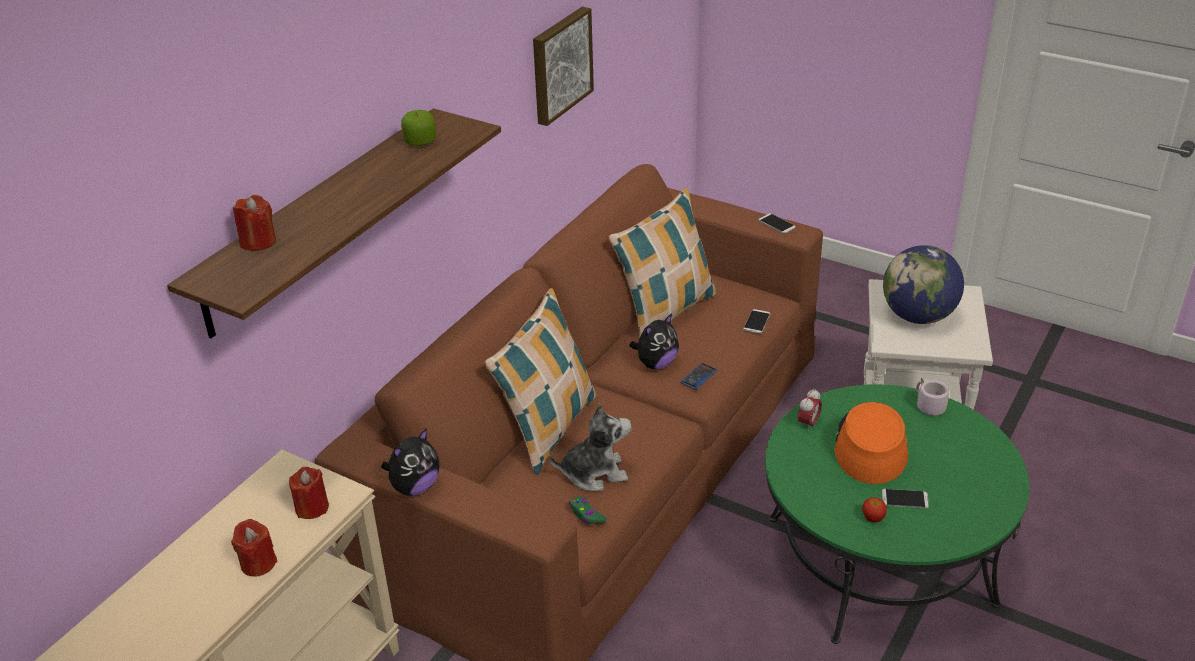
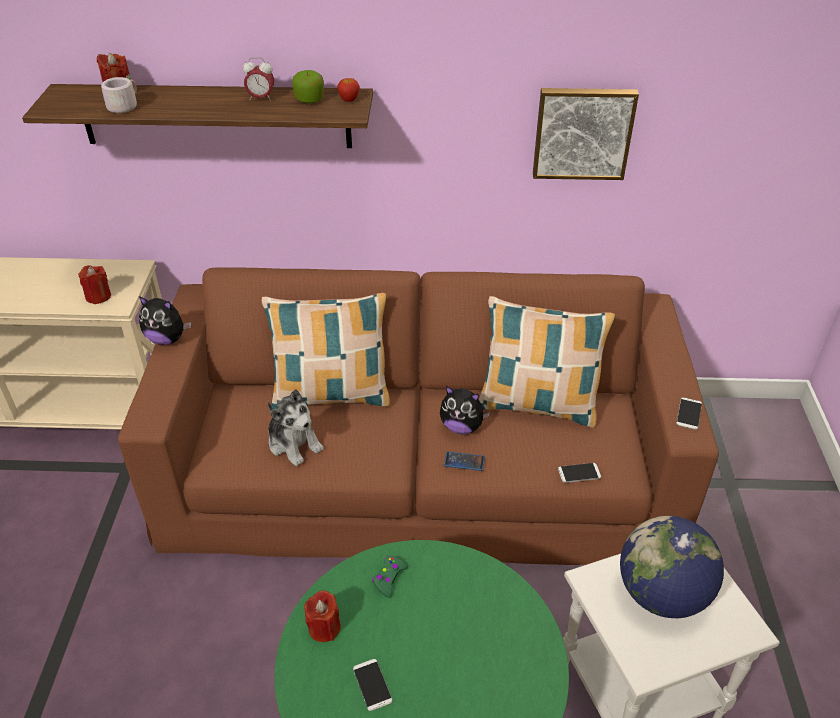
camera: 60 degrees right, 5 degrees up
(258, 563) = (36, 297): red candle -> red candle (324, 627)
(586, 515) = (242, 458): green game controller -> green game controller (389, 578)
(808, 424) = (441, 564): alarm clock -> alarm clock (261, 98)
(870, 446) = (437, 627): orange hat -> none
(872, 518) = (329, 664): apple -> apple (349, 99)
(927, 406) = (537, 660): grey mug -> grey mug (123, 106)

